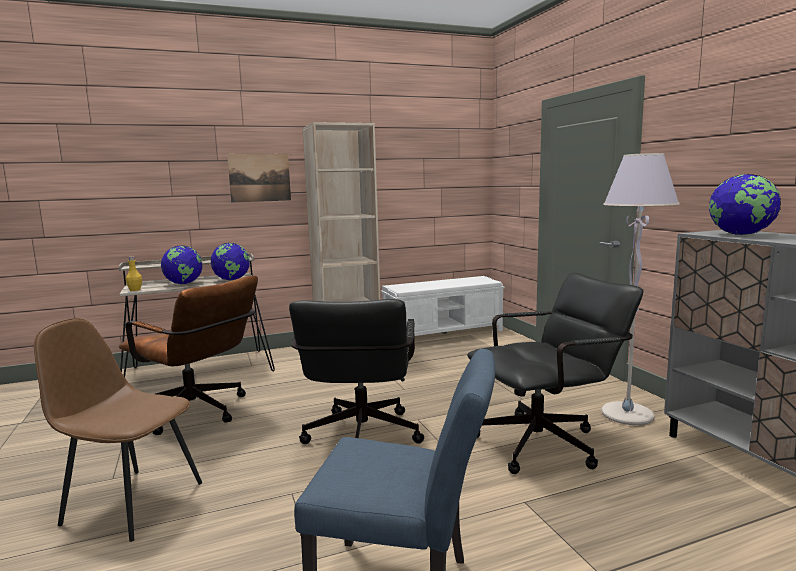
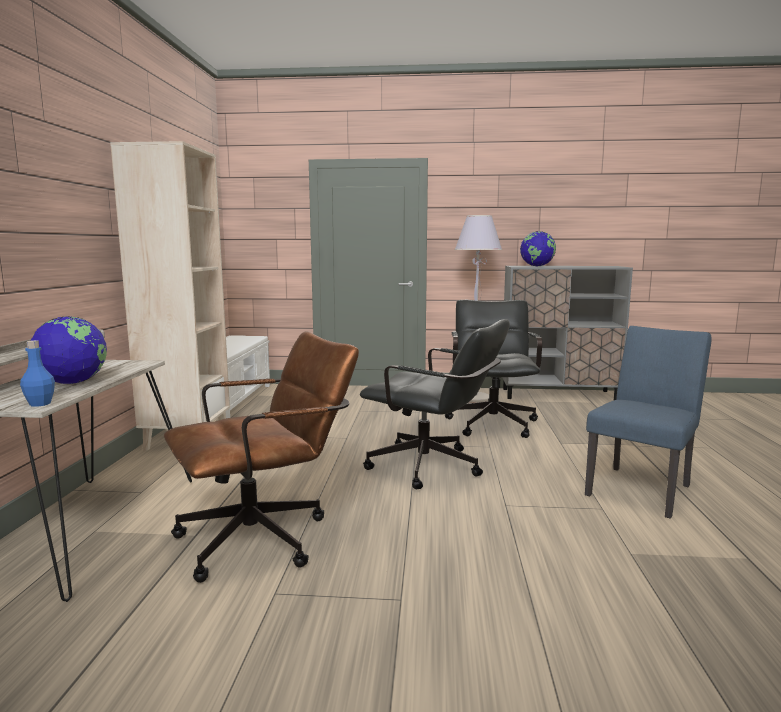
camera: 65 degrees left, 0 degrees up
(131, 502) = (471, 585): brown chair -> none
(135, 290) = (40, 404): yellow bottle -> blue bottle
(232, 280) = (119, 366): globe -> none
(259, 177) = (69, 208): picture -> none

